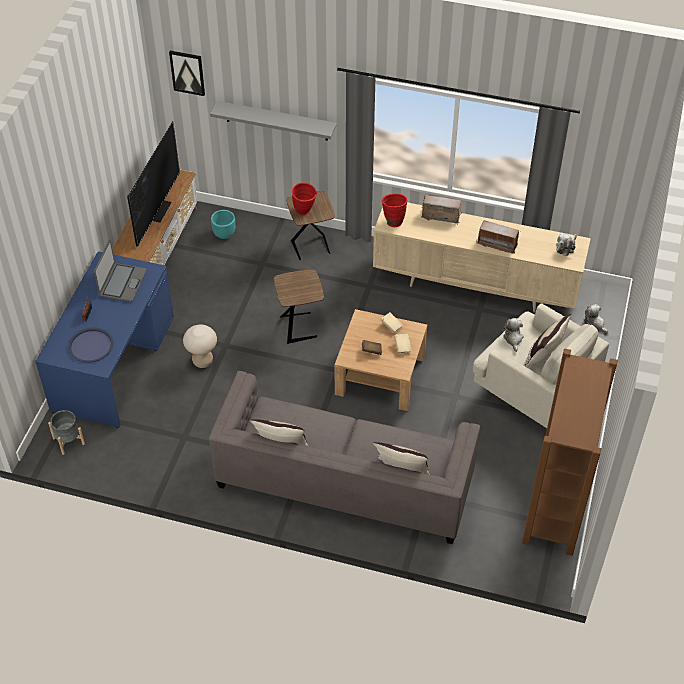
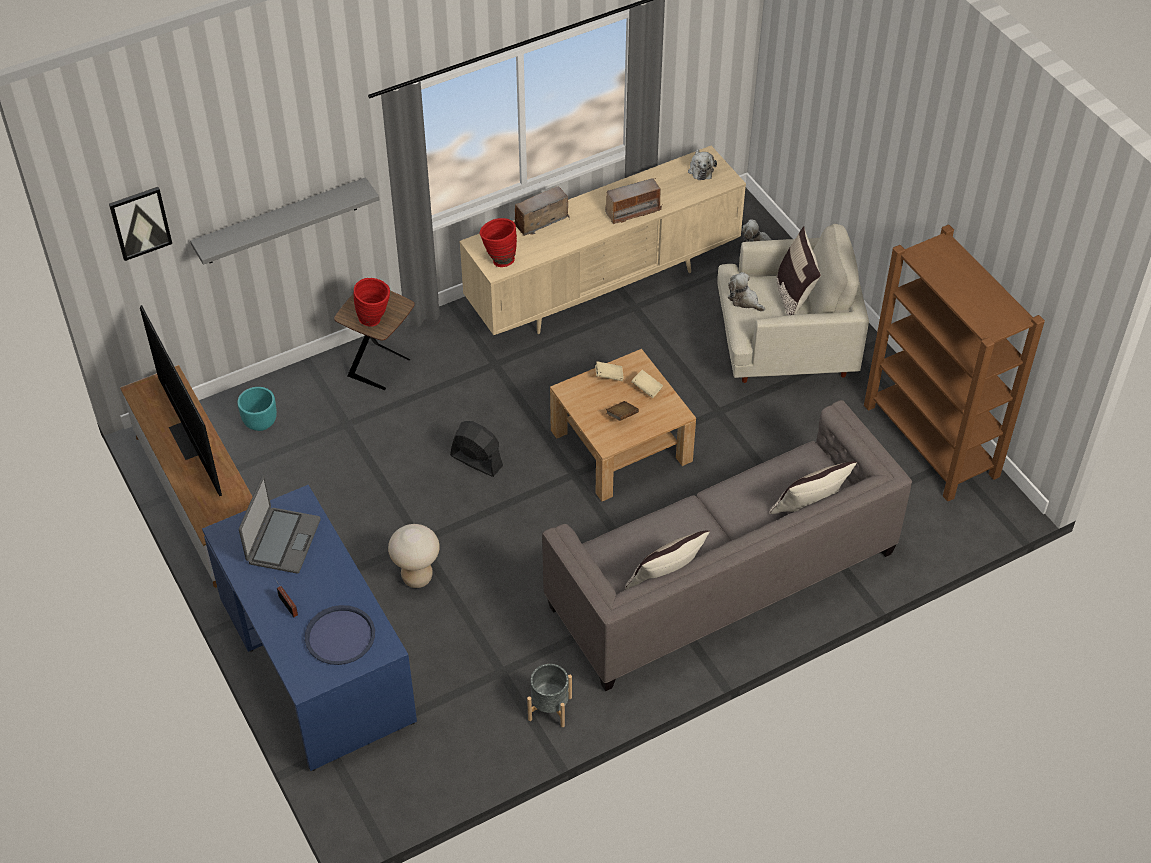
camera: 45 degrees left, 0 degrees up
(69, 441) = (376, 784): grey planter -> grey planter (550, 708)
(122, 283) = (283, 541): laptop -> laptop turned 45 degrees clockwise
(299, 327) = (476, 460): brown side table -> black fan

